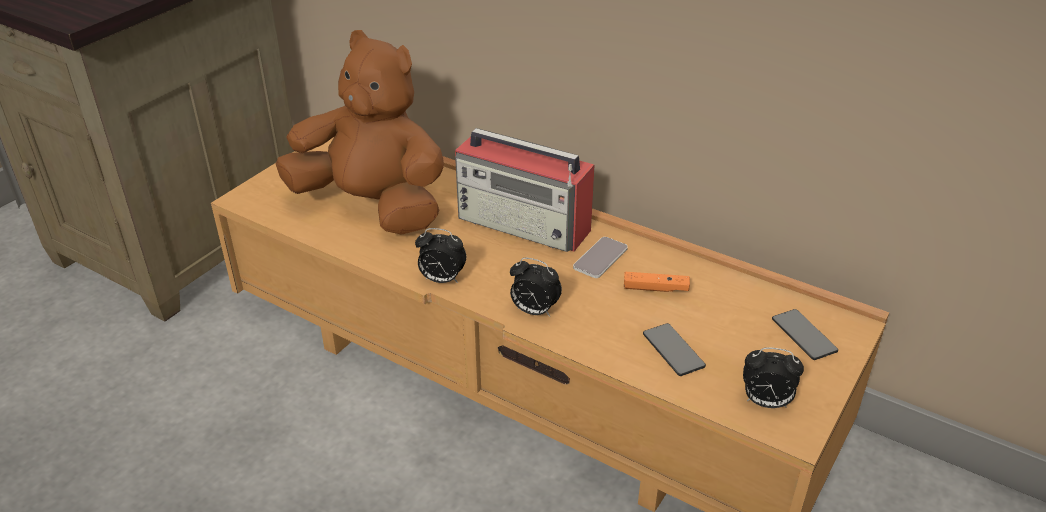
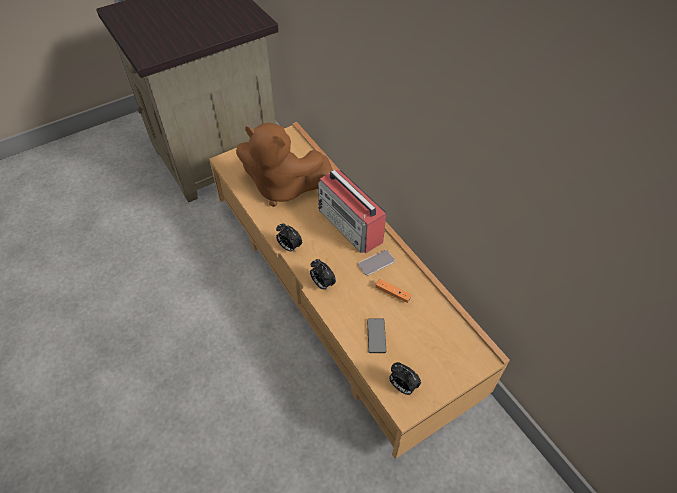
camera: 25 degrees right, 15 degrees up
(373, 206) = (282, 187): brown plush toy -> brown plush toy turned 150 degrees clockwise
(804, 335) = (452, 354): phone -> none

